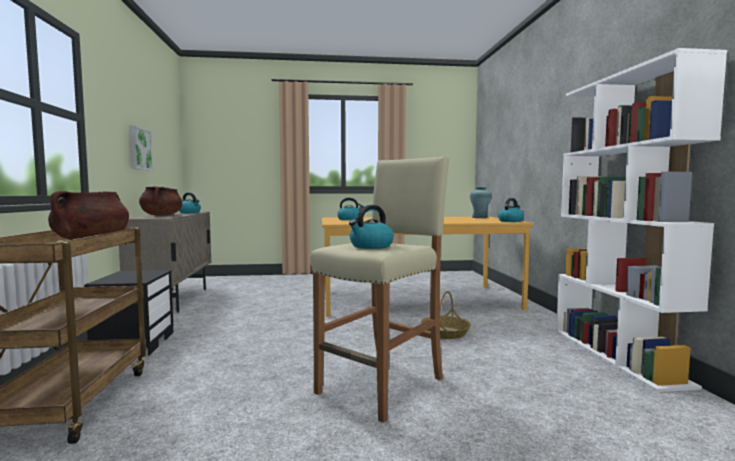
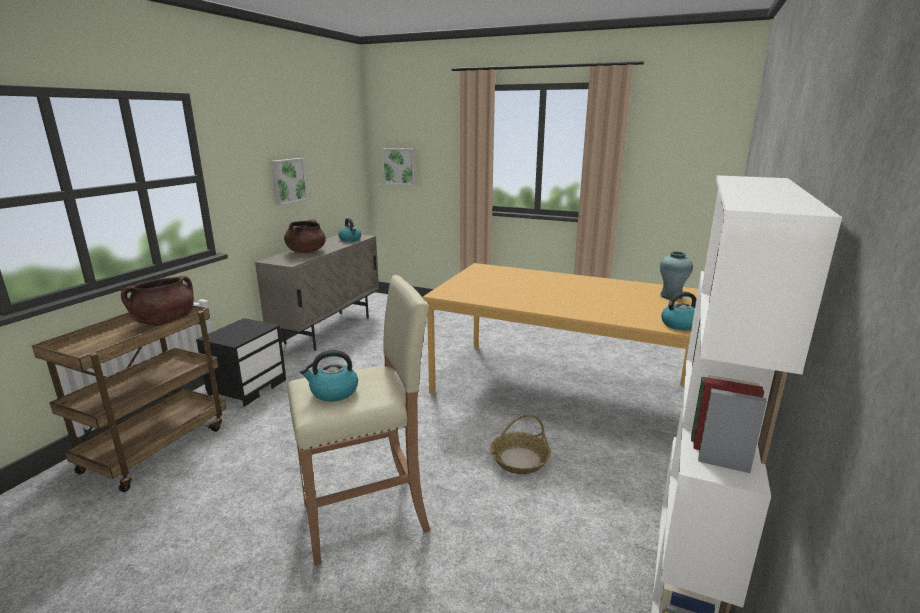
camera: 30 degrees right, 15 degrees up
(218, 157) = (399, 166): none -> picture
(349, 219) = (485, 279): kettle -> none

